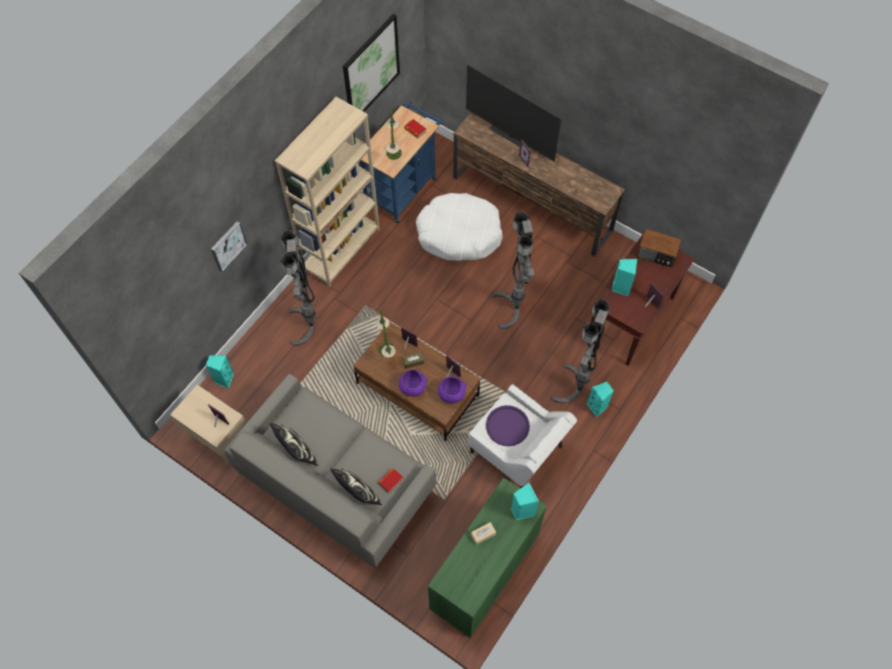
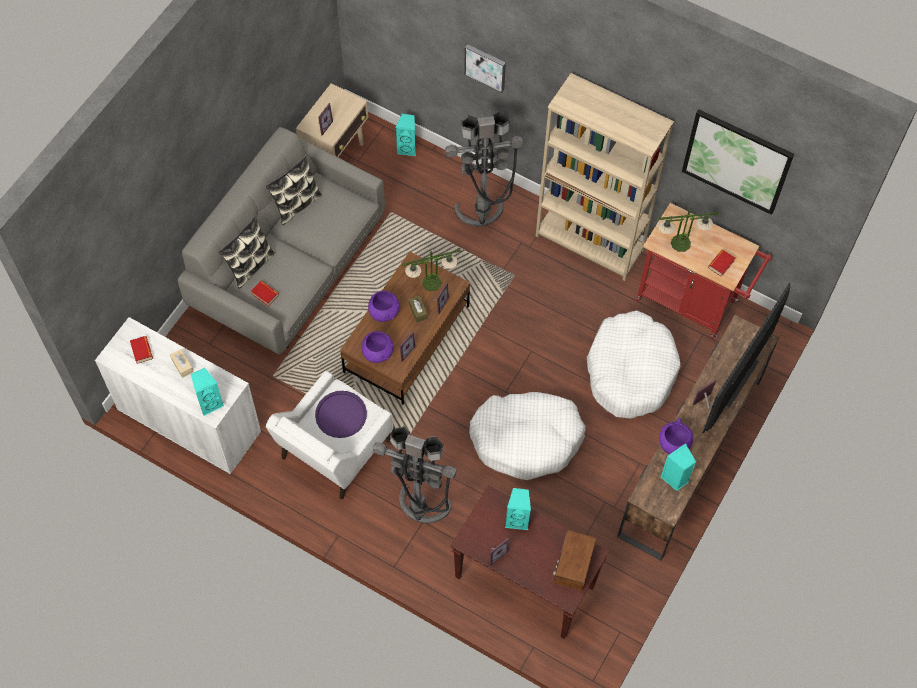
camera: 85 degrees right, 0 degrees up
(403, 188) = (692, 302): blue cart -> red cart
(465, 572) = (142, 351): none -> book
(484, 572) = (189, 421): green cabinet -> white cabinet
(513, 308) = (526, 439): grey floor lamp -> white dog bed
(560, 182) = (673, 445): none -> purple bowl
(597, 407) = (396, 540): turquoise speaker -> turquoise speaker (675, 478)

